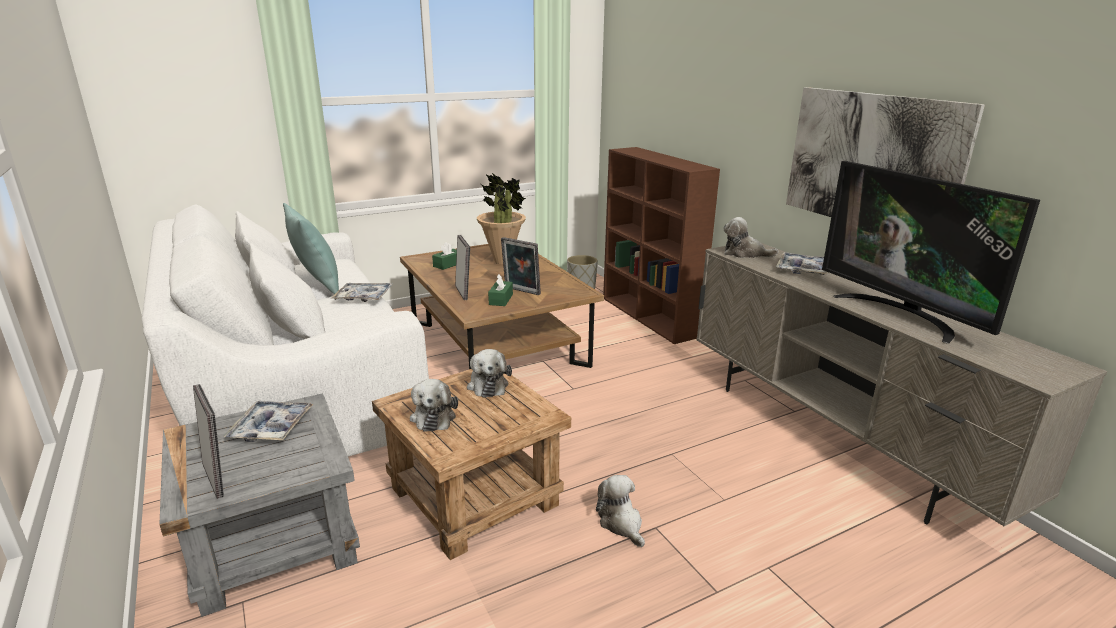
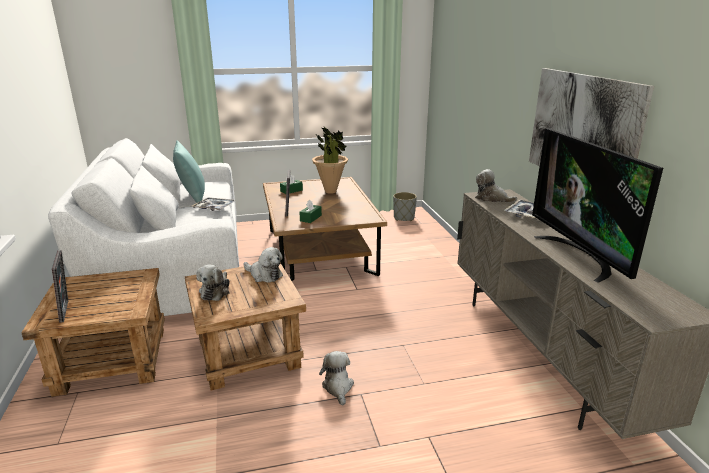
camera: 15 degrees right, 0 degrees up
(271, 427) = (115, 285): tray -> none
(272, 541) = (111, 359): grey side table -> brown side table
(487, 384) = (264, 275): plush toy -> plush toy turned 60 degrees counterclockwise
(521, 291) = (329, 214): picture frame -> none
(650, 317) = (445, 244): brown bookcase -> none

